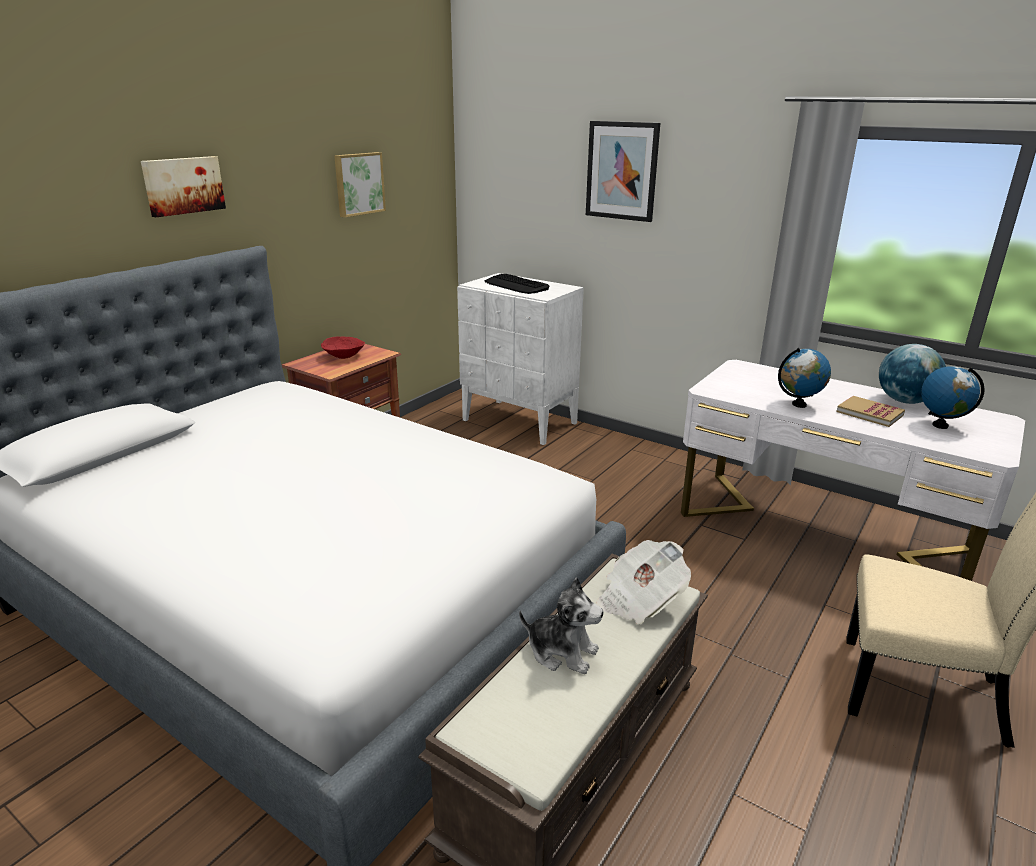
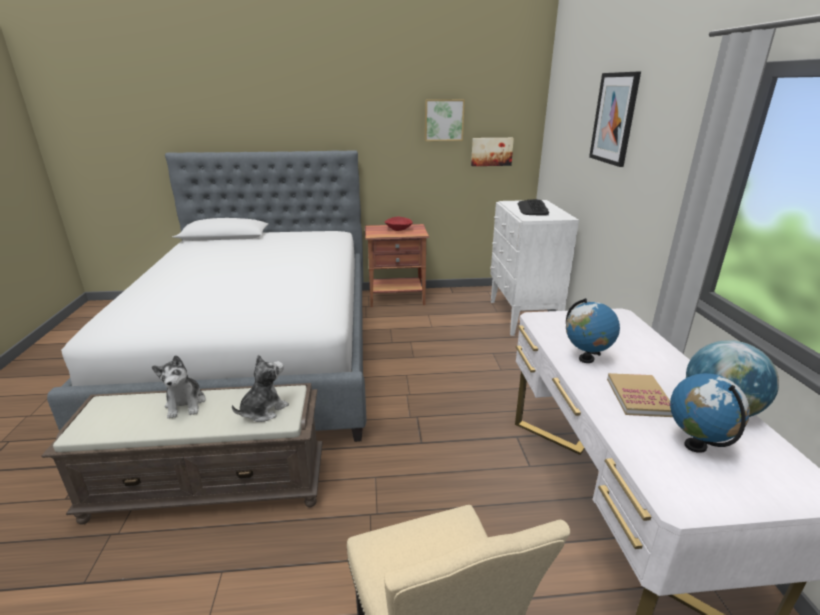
camera: 50 degrees right, 0 degrees up
(183, 185) = (314, 110): picture -> picture (491, 151)
(639, 600) = (263, 410): newspaper -> plush toy

